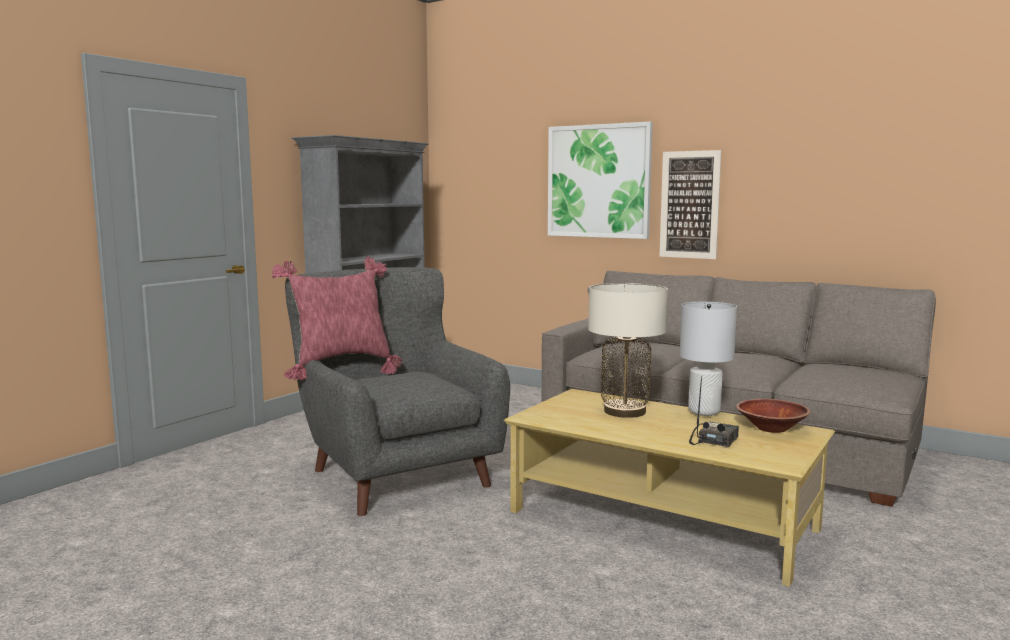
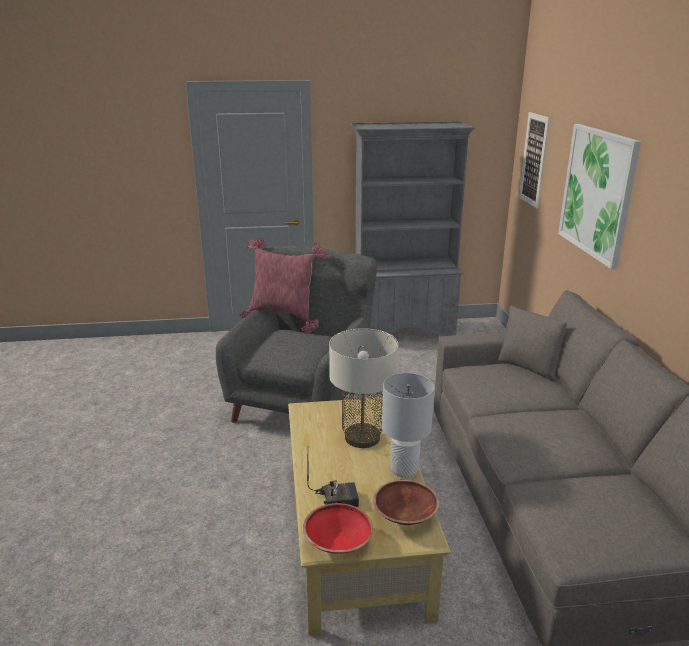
camera: 50 degrees right, 15 degrees up
(689, 205) = (649, 247): picture -> picture (534, 160)
(784, 456) = (337, 543): none -> red bowl

